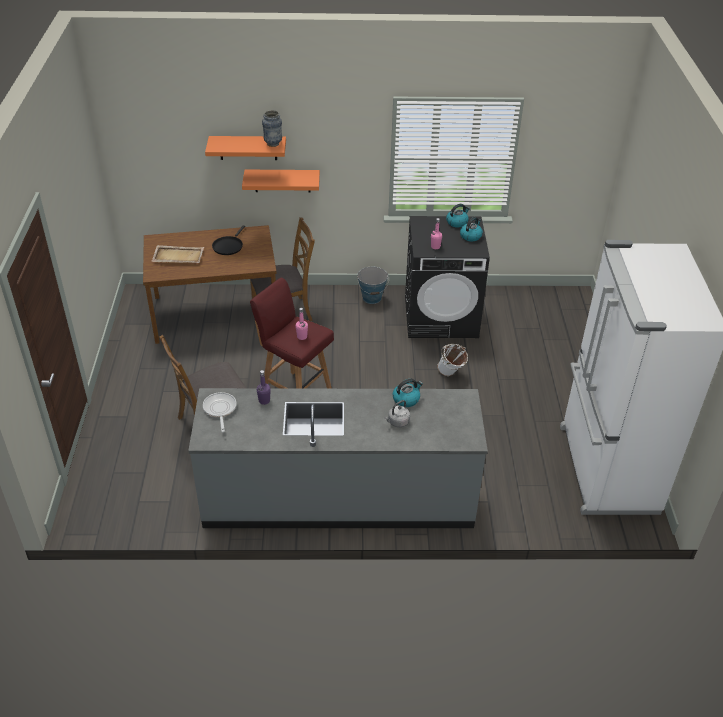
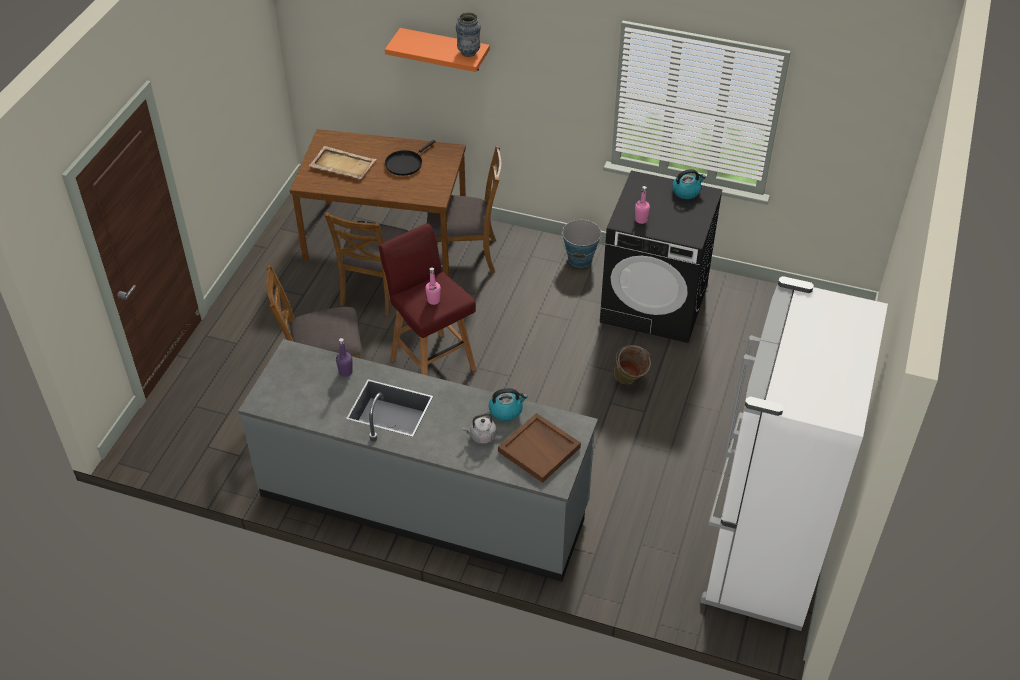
camera: 20 degrees right, 5 degrees up
(220, 410) = (293, 371): frying pan -> none
(224, 351) = (375, 288): none -> brown chair
(282, 180) = (484, 96): orange shelf -> none
(447, 420) = (540, 449): none -> brown tray
(451, 374) = (629, 382): white bucket -> green bucket
(470, 236) = (693, 214): kettle -> none

